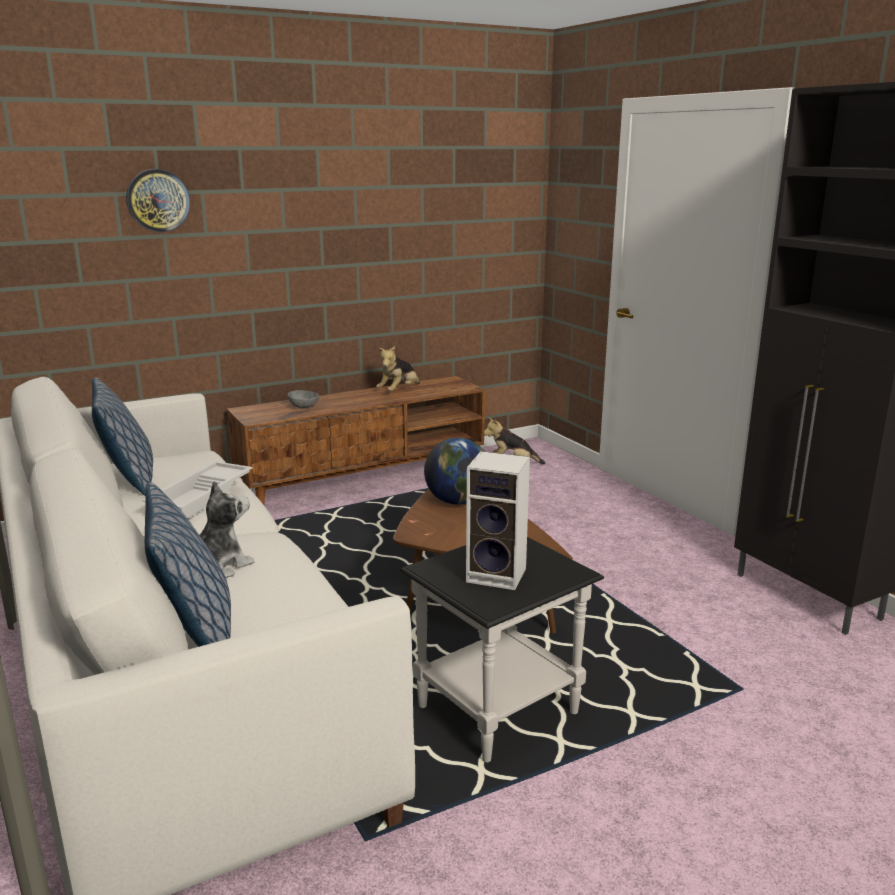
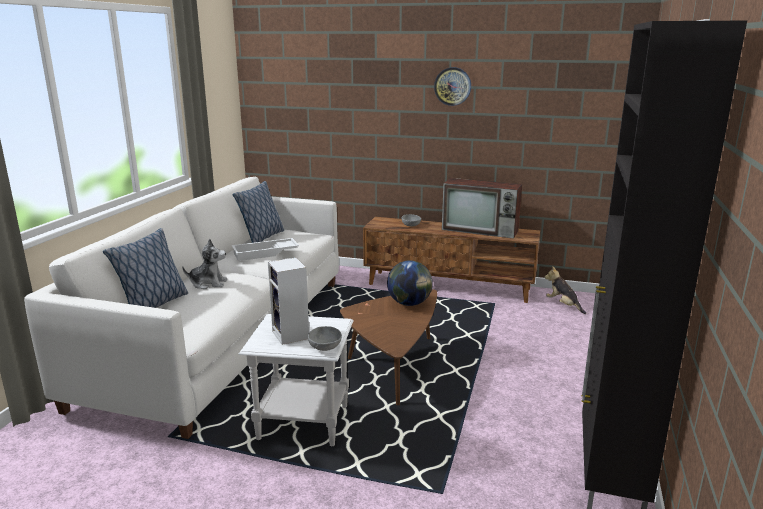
camera: 45 degrees right, 0 degrees up
(158, 200) = (350, 89): wall clock -> wall clock (452, 86)
(399, 391) = (481, 230): plush toy -> television
(498, 709) = (304, 423): black side table -> white side table
(566, 569) = (326, 347): none -> grey bowl

